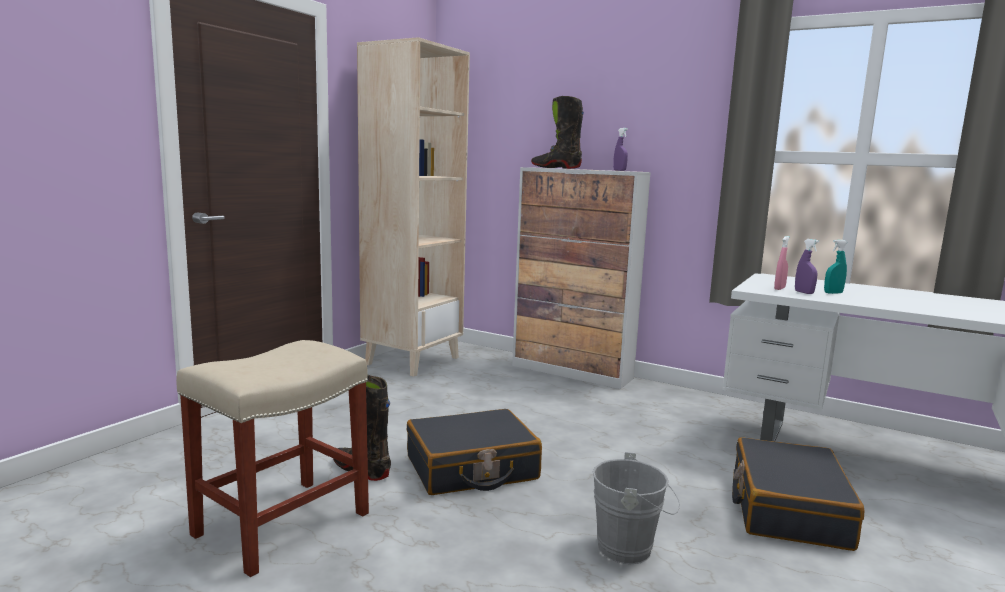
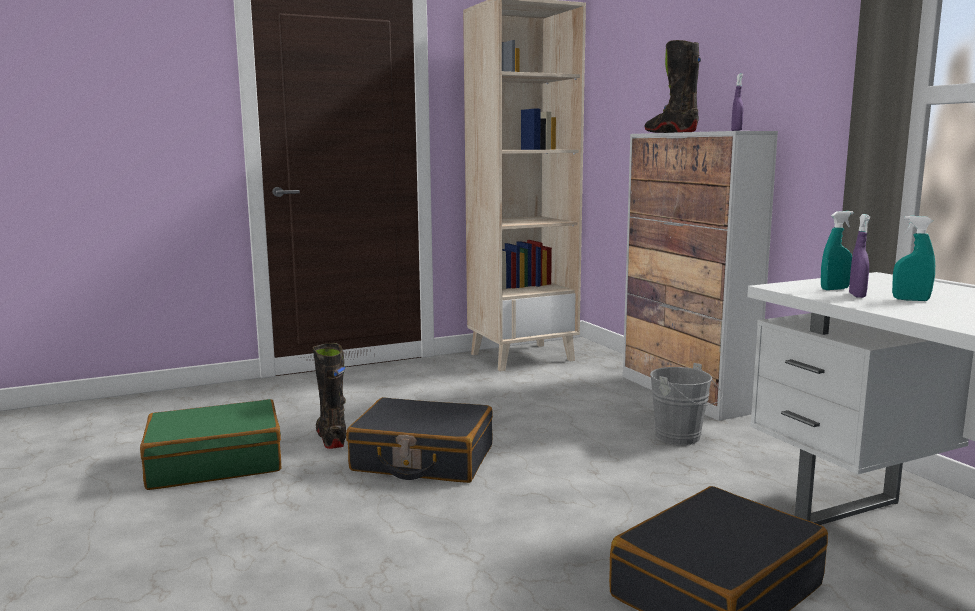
camera: 35 degrees right, 0 degrees up
(280, 525) = (215, 462): beige stool -> green suitcase
(630, 549) = (455, 566): grey bucket -> grey bucket (682, 438)
(779, 288) = (834, 289): pink spray bottle -> turquoise spray bottle

